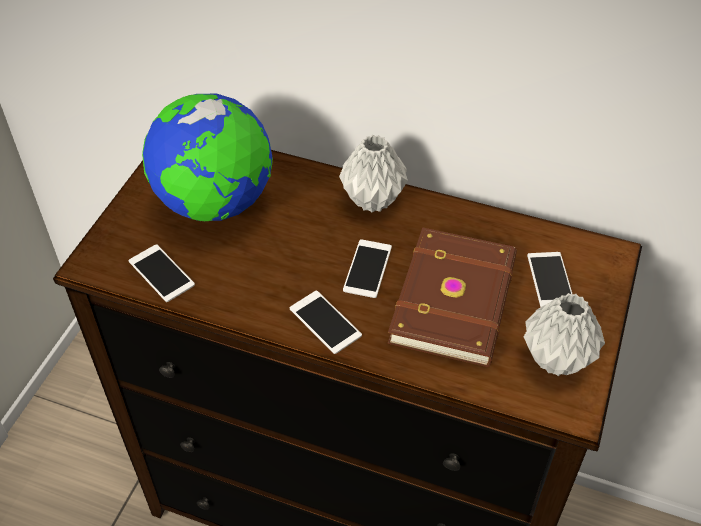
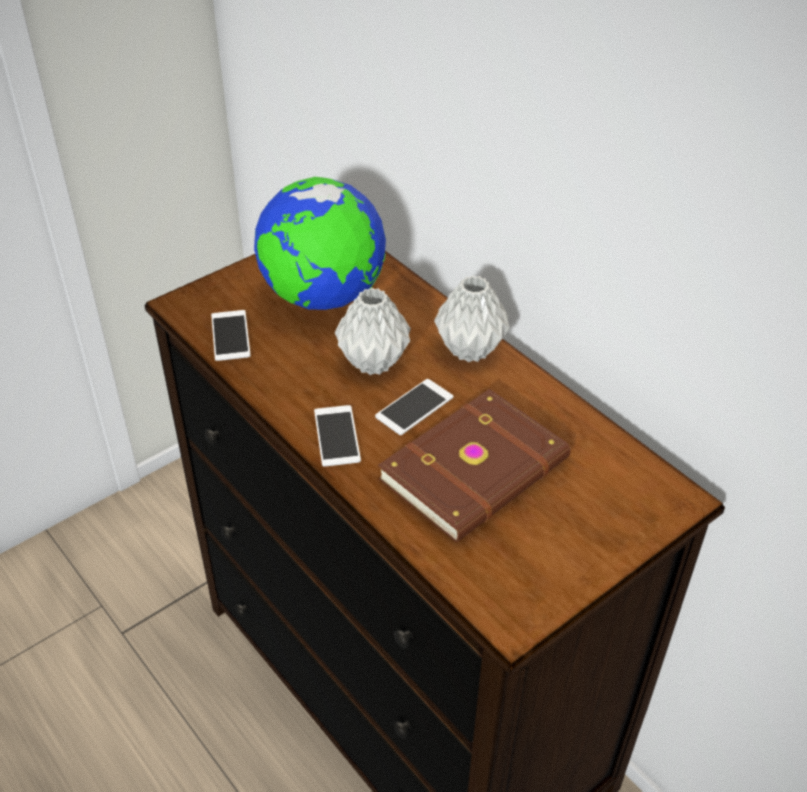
camera: 30 degrees right, 5 degrees down
(550, 280) = (590, 495): phone -> none
(557, 358) = (535, 568): grey vase -> grey vase (375, 362)

